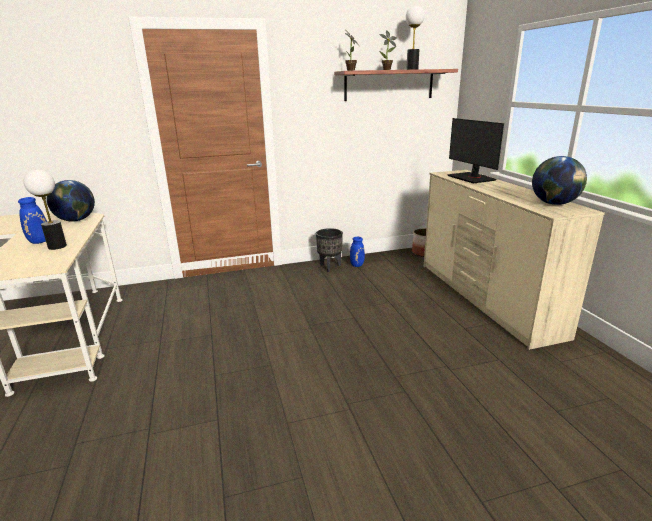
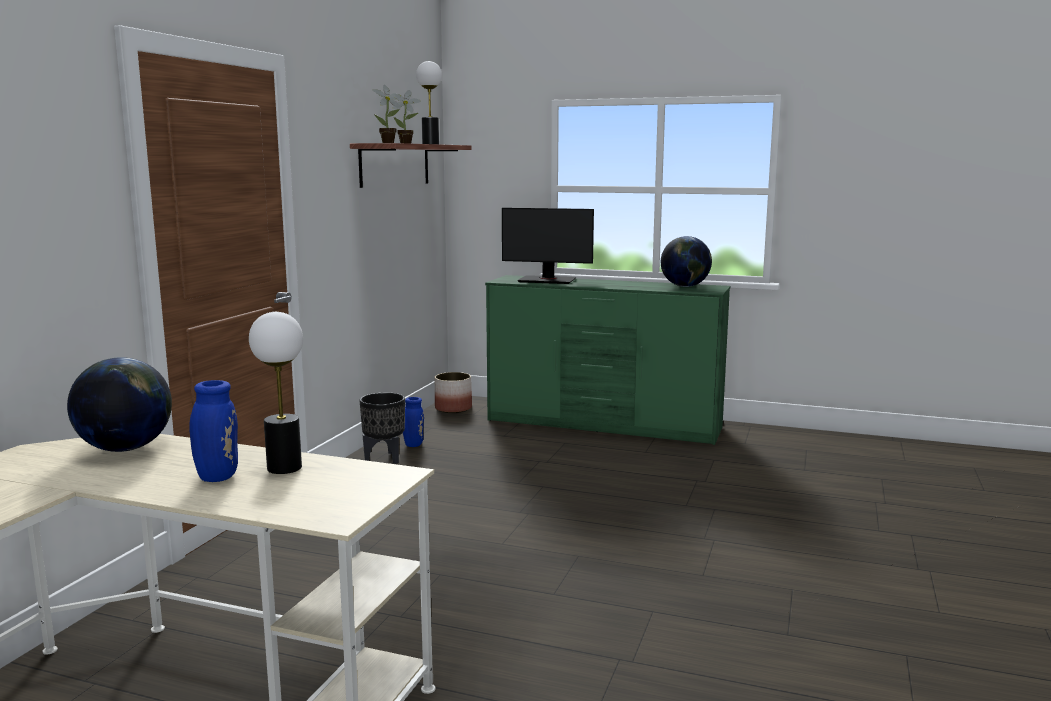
camera: 55 degrees left, 10 degrees down
(485, 298) = (603, 425): beige dresser -> green dresser

